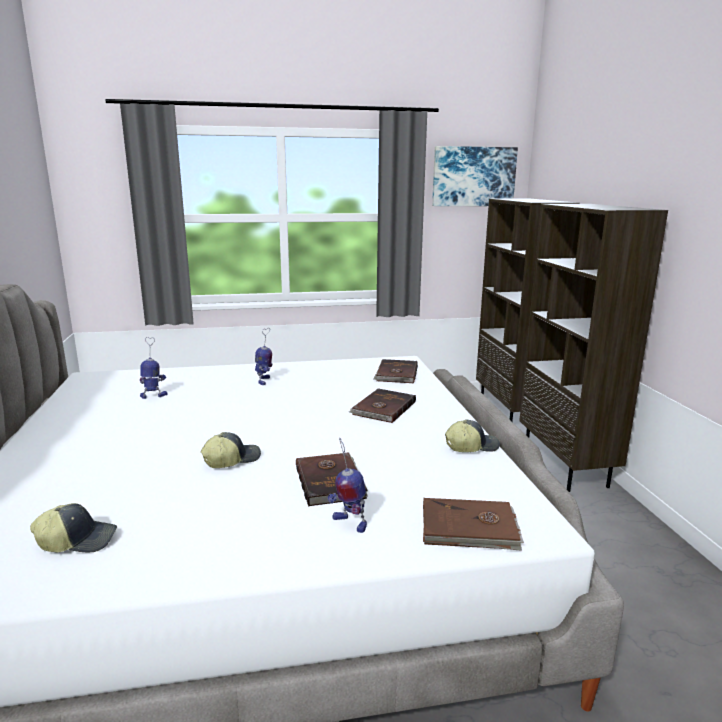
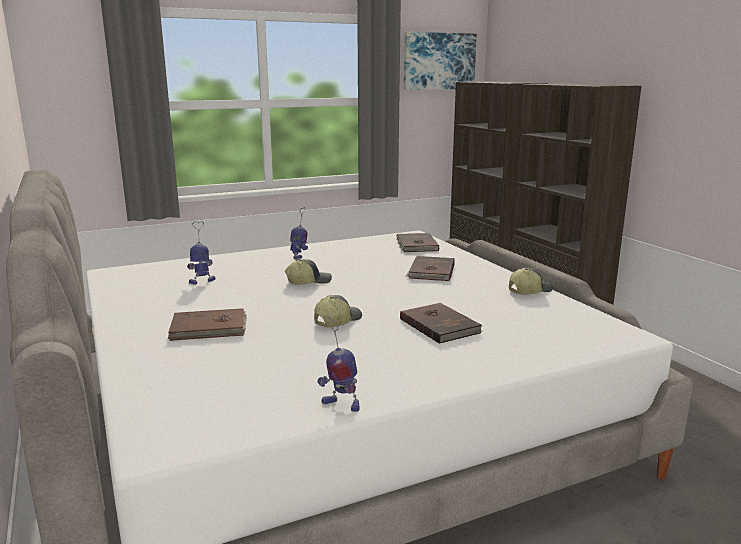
camera: 15 degrees left, 0 degrees up
(78, 540) = (265, 390): cap -> cap (309, 281)
(349, 523) = (483, 349): toy robot -> toy robot (340, 405)
(469, 528) = (577, 341): brown book -> brown book (209, 328)

